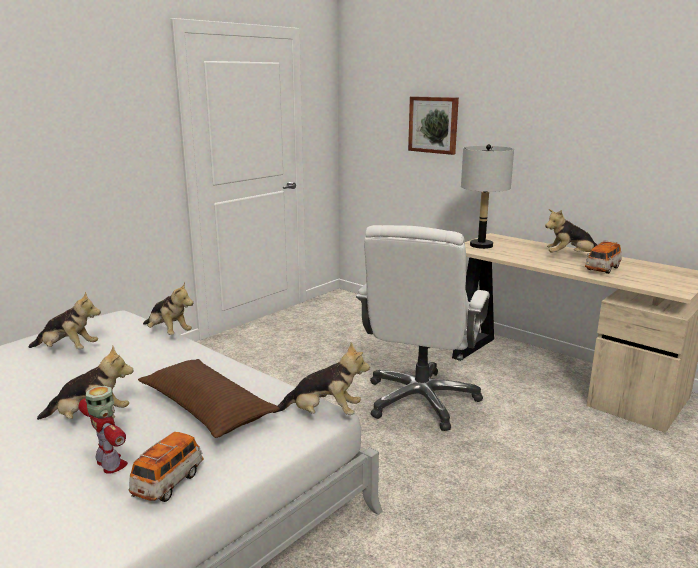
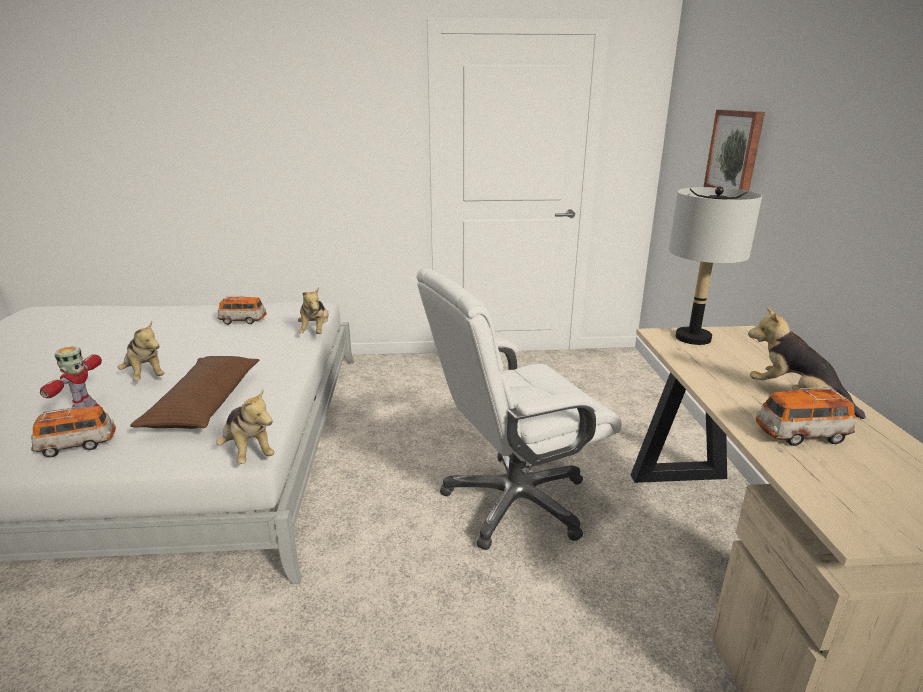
camera: 45 degrees right, 5 degrees up
(68, 349) = (243, 321): plush toy -> toy car

